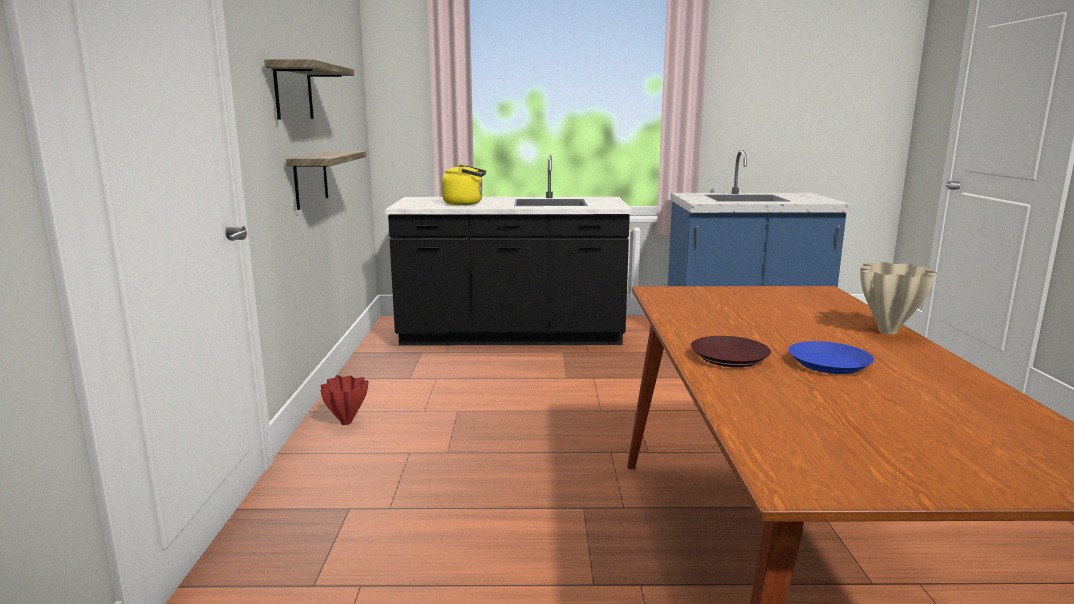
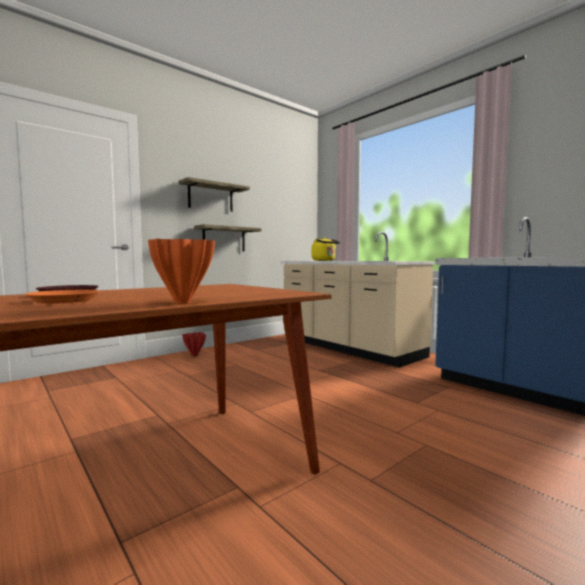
camera: 50 degrees right, 10 degrees down
(511, 336) = (348, 348): black counter -> beige counter
(829, 364) = (63, 301): blue plate -> orange plate
(889, 331) = (183, 302): beige vase -> orange vase

